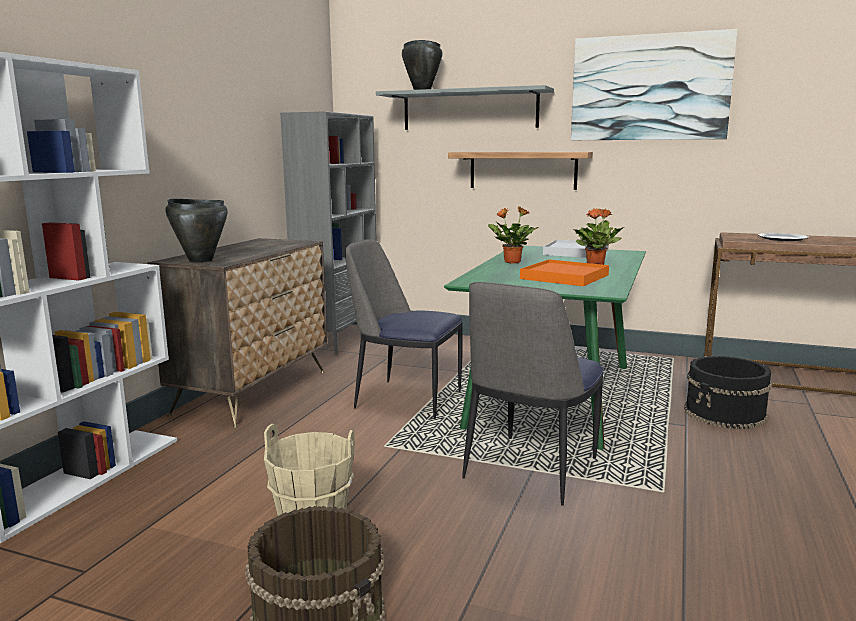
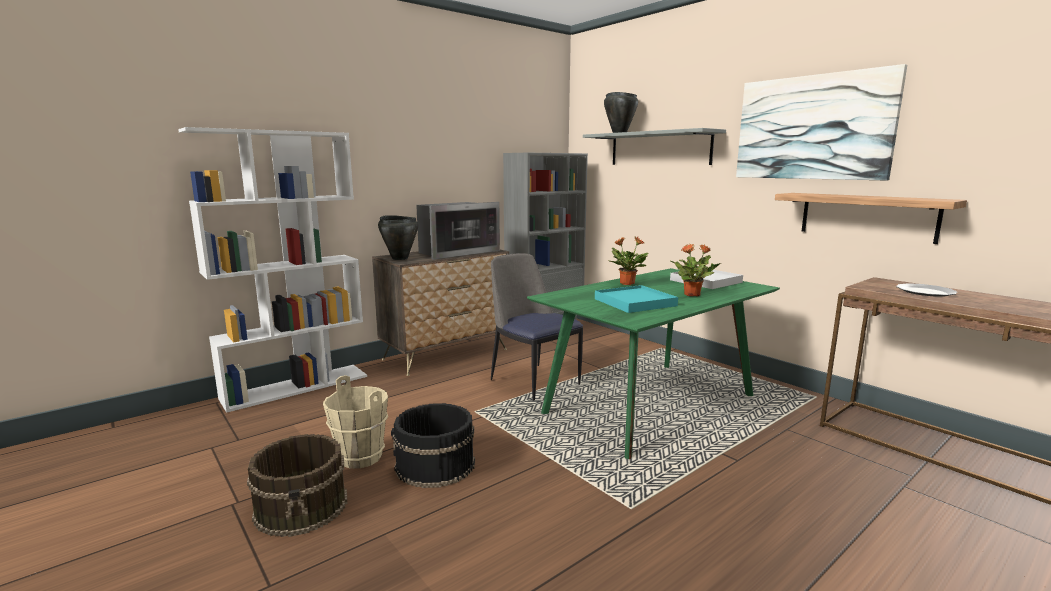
camera: 30 degrees right, 0 degrees up
(258, 247) = (456, 252): none -> microwave
(522, 170) = (697, 202): shelf -> shelf (867, 216)
(529, 471) = (548, 458): chair -> none
(564, 277) = (635, 302): orange tray -> turquoise tray
(725, 413) = (795, 460): black bucket -> black bucket (435, 465)

